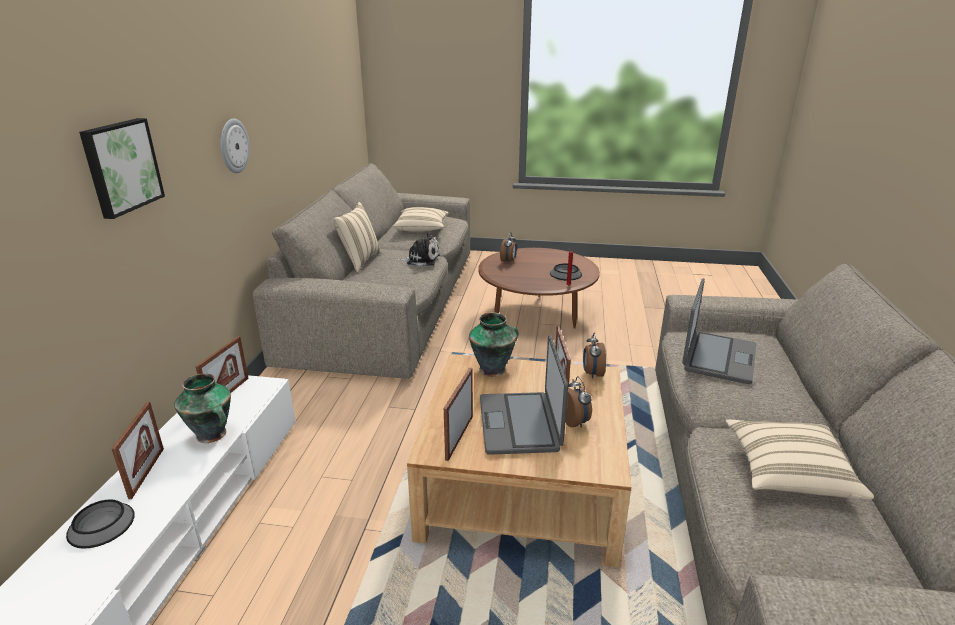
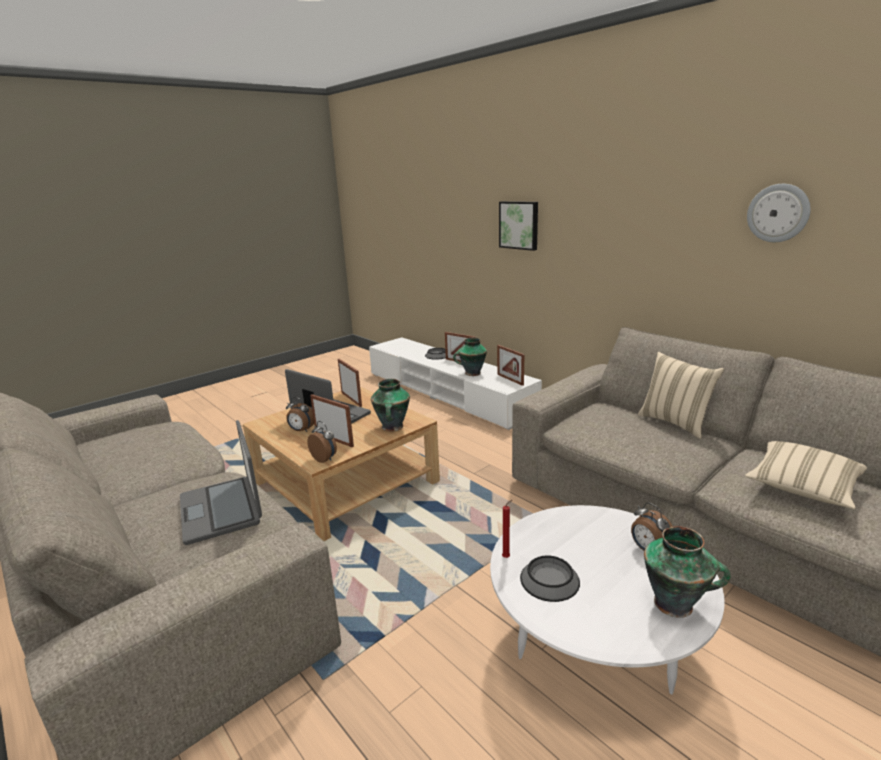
camera: 130 degrees right, 5 degrees down
(233, 146) = (625, 244): wall clock -> wall clock (778, 213)
(421, 260) = (651, 453): plush toy -> none
(536, 315) = (594, 642): brown coffee table -> white coffee table
(538, 253) = (675, 604): none -> vase
(788, 473) = (146, 453): beige pillow -> none

